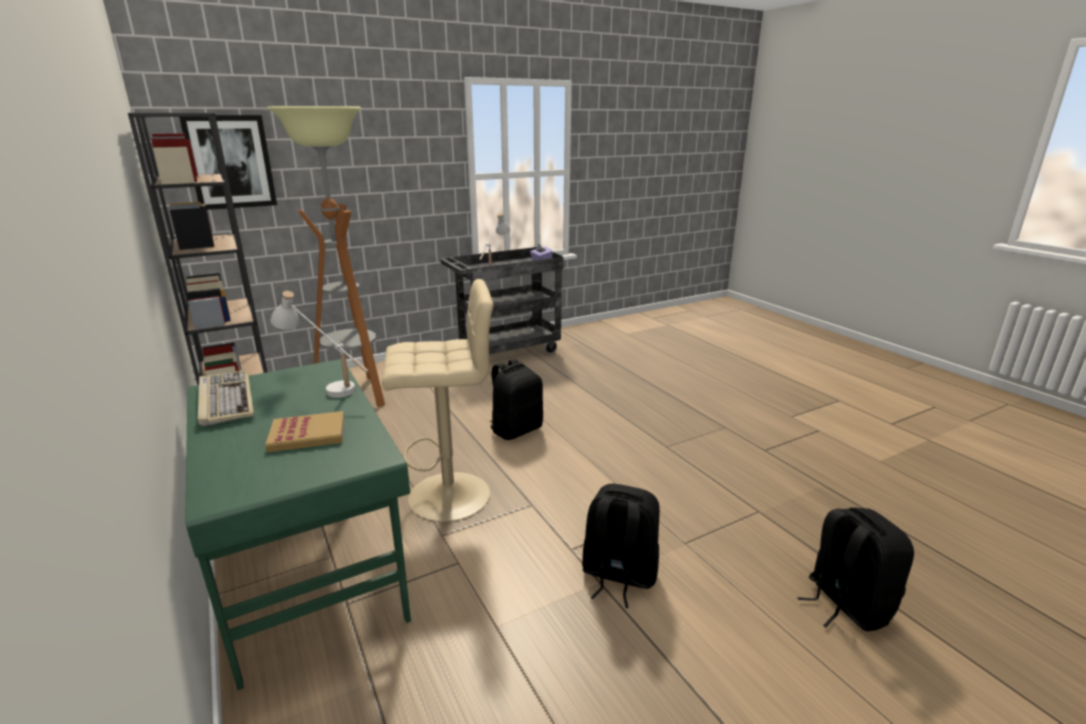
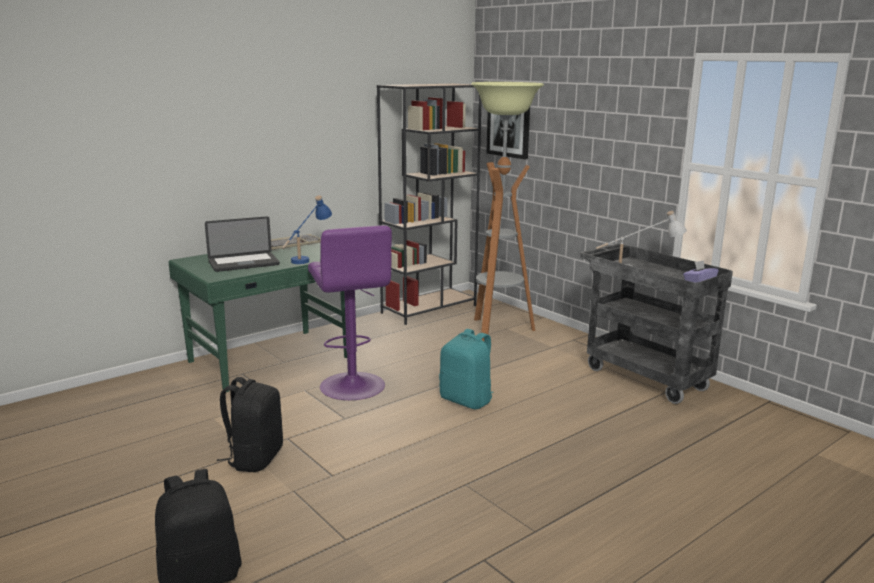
camera: 80 degrees right, 5 degrees down
(307, 434) = (244, 263): book -> laptop
(327, 386) = (307, 258): white table lamp -> blue table lamp
(450, 496) = (352, 386): beige stool -> purple stool
(516, 429) = (467, 400): black backpack -> turquoise backpack

